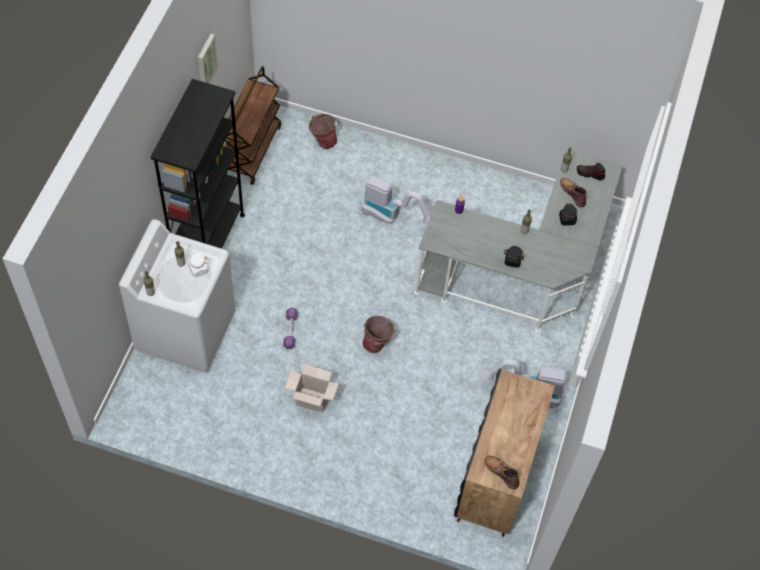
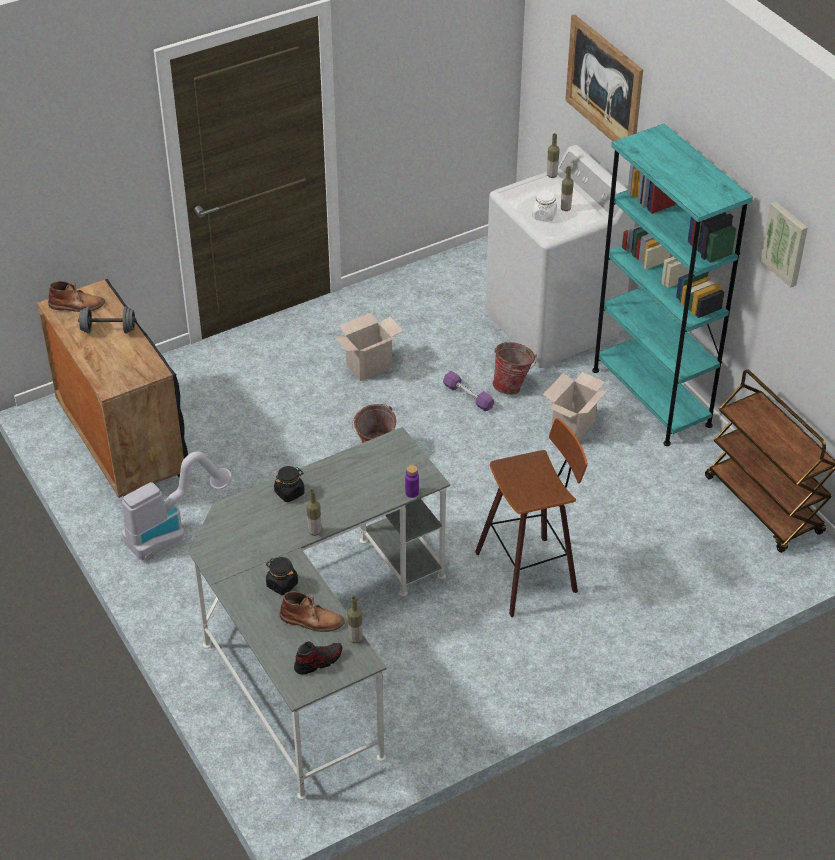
camera: 135 degrees right, 15 degrees down
(116, 225) = (604, 85): none -> picture
(209, 244) = (651, 397): black bookcase -> turquoise bookcase
(268, 265) = (572, 426): none -> cardboard box
(323, 141) = (718, 580): bucket -> bucket (513, 386)
(393, 216) = (529, 572): vacuum cleaner -> stool
(503, 434) = (108, 330): none -> grey dumbbell

